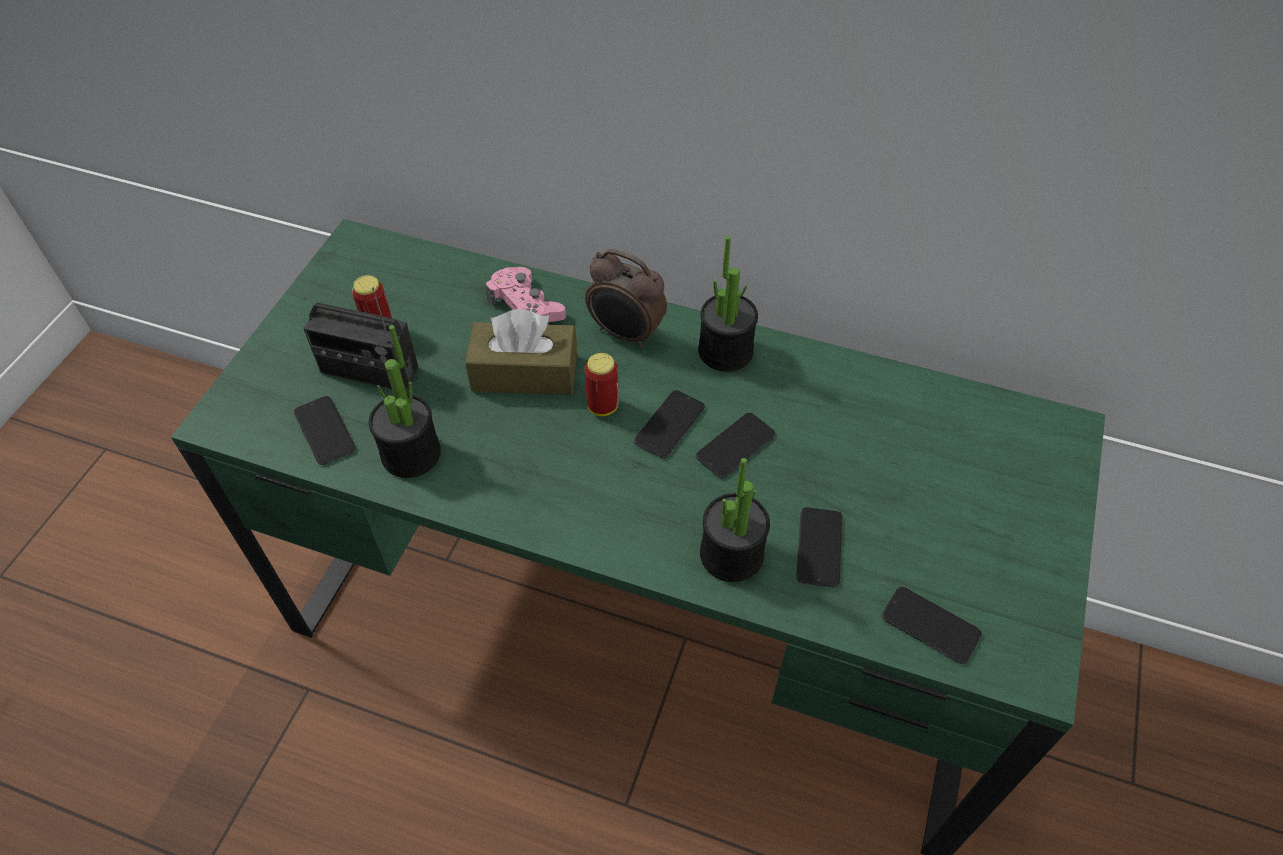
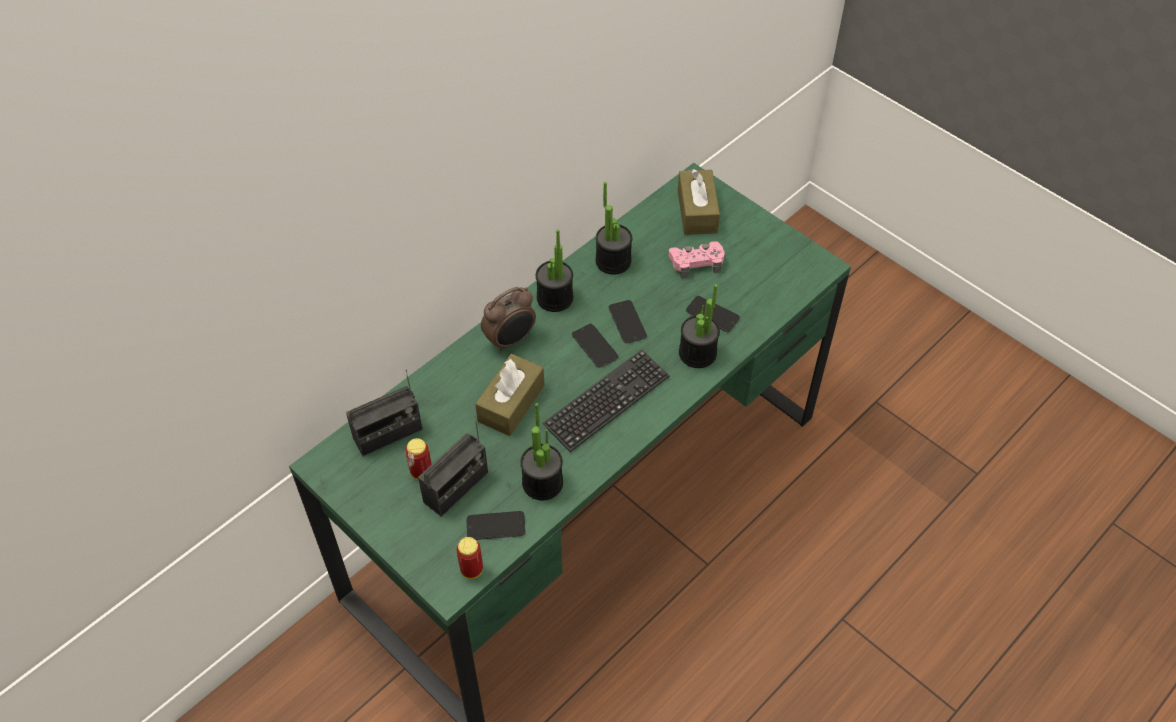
camera: 65 degrees left, 0 degrees up
(421, 279) = (388, 434): none -> radio
(525, 307) = (454, 384): pink game controller -> pink game controller (696, 262)
(580, 474) = (606, 401): none -> keyboard
(603, 406) = (562, 373): can -> can (471, 569)
(835, 389) = (613, 261): none -> potted plant
(930, 625) = (778, 291): phone -> none
(1009, 454) = (697, 211): none -> brown tissue box

